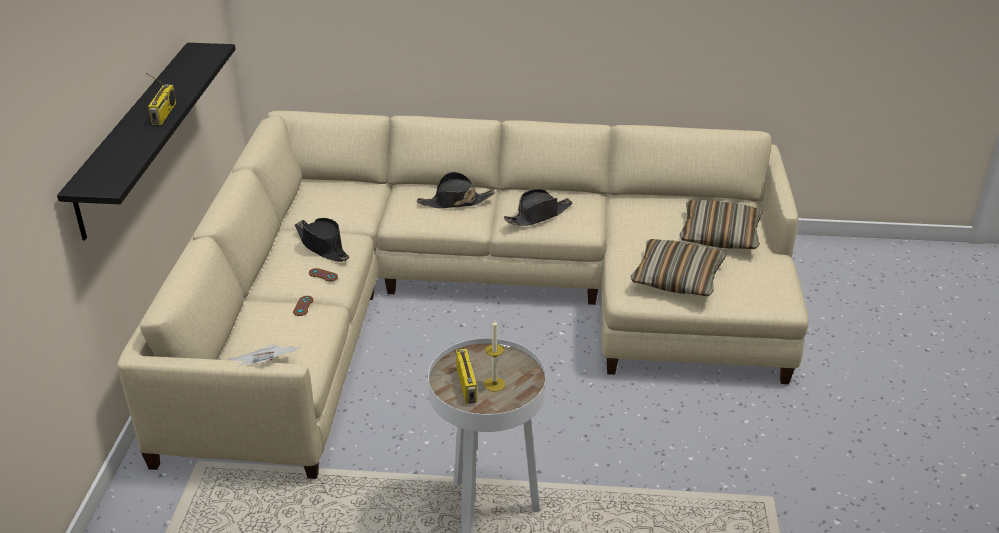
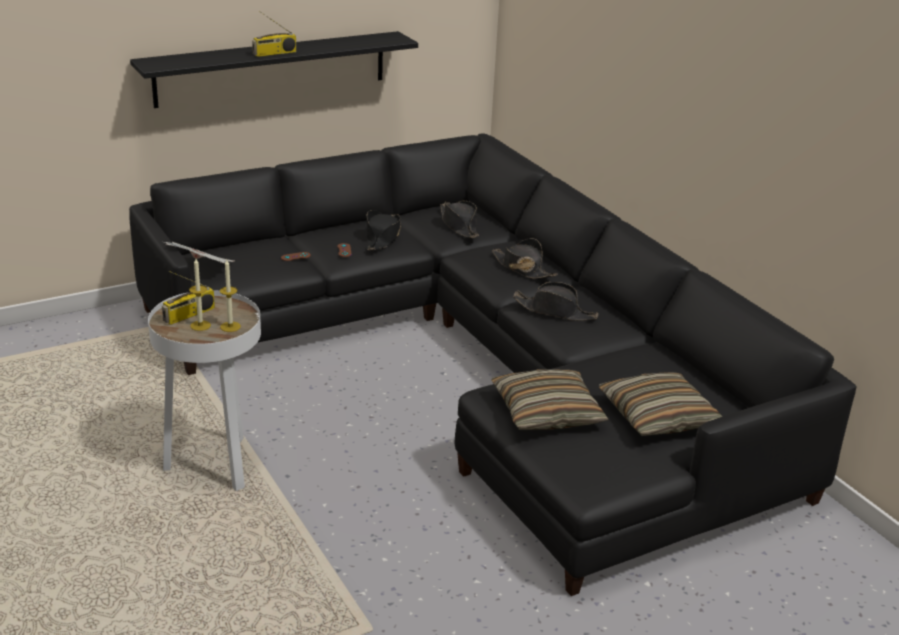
camera: 55 degrees right, 5 degrees down
(346, 201) = (459, 225): none -> black hat
(472, 302) = (481, 367): beige sofa -> black sofa
(512, 367) = (230, 327): none -> candle

